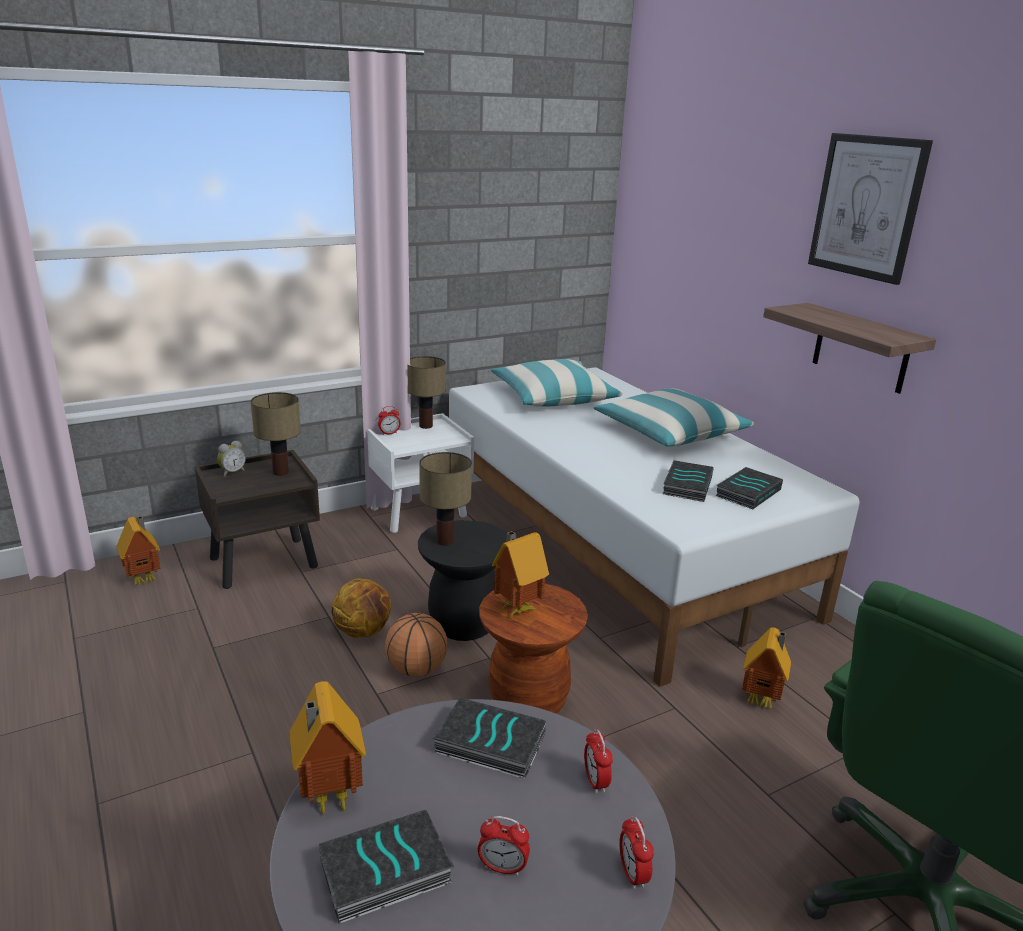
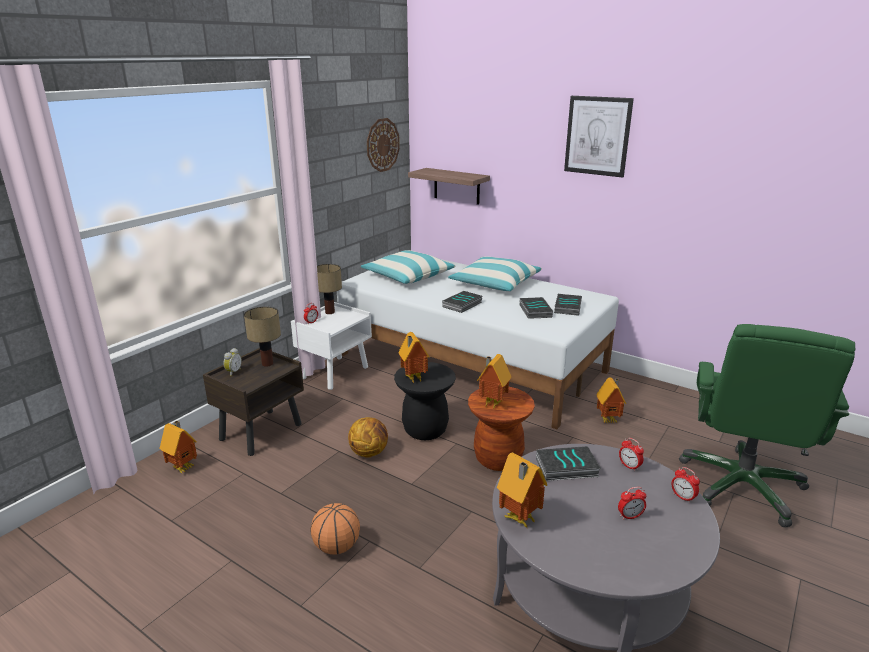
camera: 25 degrees left, 0 degrees up
(384, 874) = (583, 540): book -> book (462, 305)
(416, 669) = (422, 463): basketball -> basketball (337, 547)
(444, 541) = (413, 379): table lamp -> toy house
(561, 198) = (382, 145): none -> wall clock
(861, 348) = (604, 215): shelf -> shelf (456, 186)

